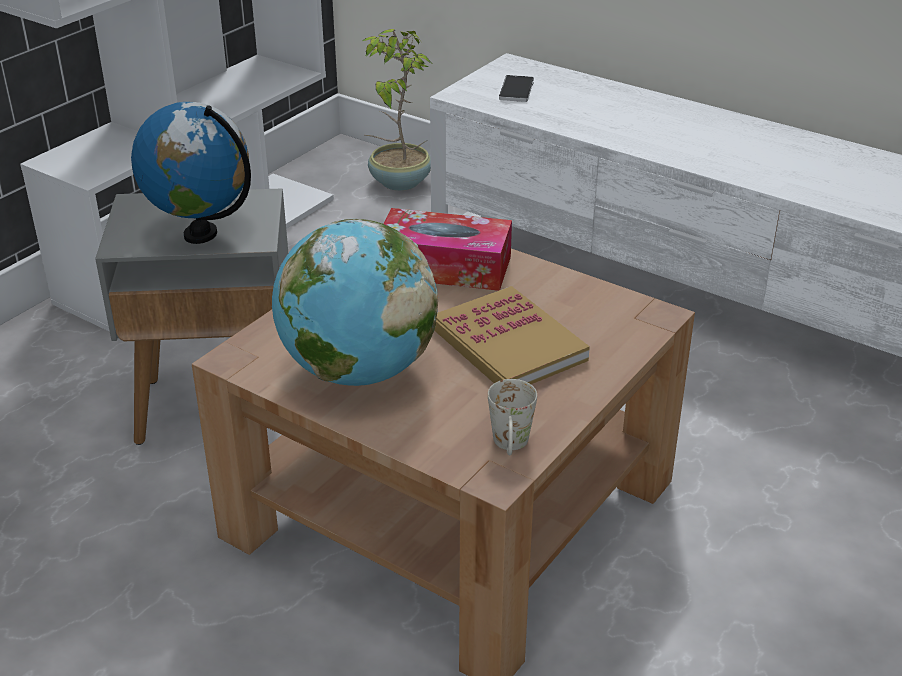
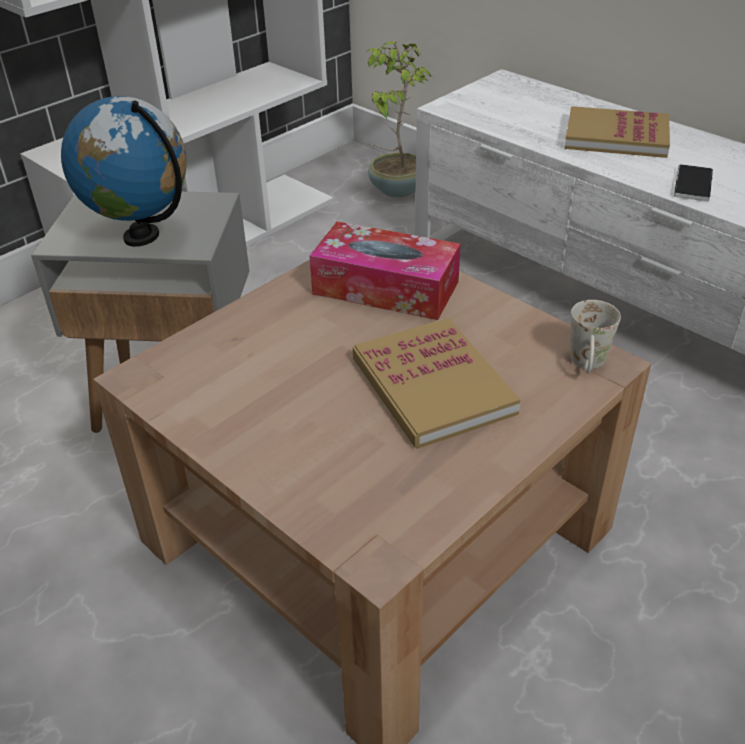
camera: 10 degrees right, 5 degrees up
(358, 371) = (261, 404): globe -> none
(511, 447) = (406, 520): white mug -> white mug (587, 366)
(516, 90) = (503, 105): phone -> phone (692, 184)
(632, 115) = (616, 136): none -> book

